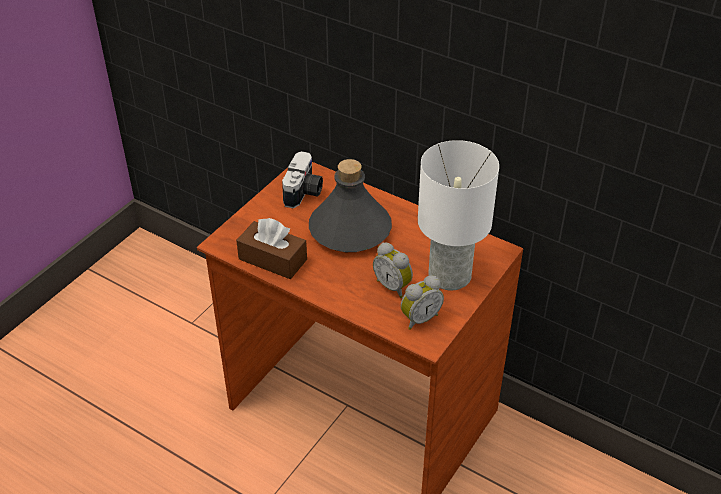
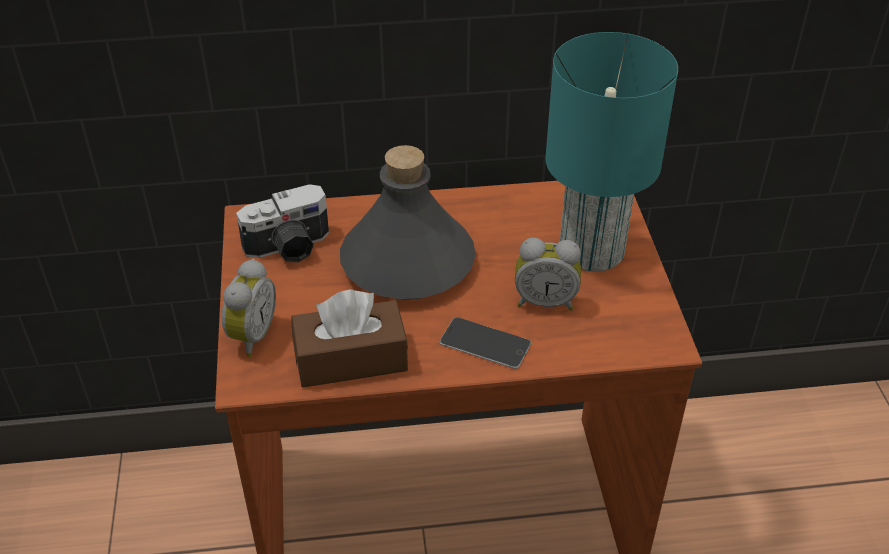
camera: 40 degrees left, 0 degrees up
(304, 192) = (289, 248): camera -> camera turned 90 degrees clockwise
(340, 288) = (485, 343): none -> phone
(419, 318) = (621, 321): alarm clock -> alarm clock (250, 336)
(448, 275) = (589, 251): white table lamp -> turquoise table lamp

